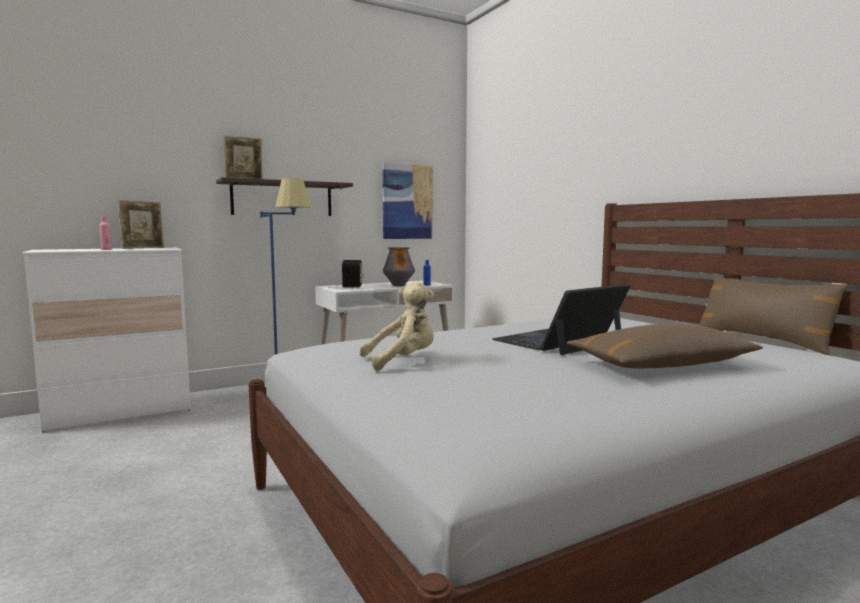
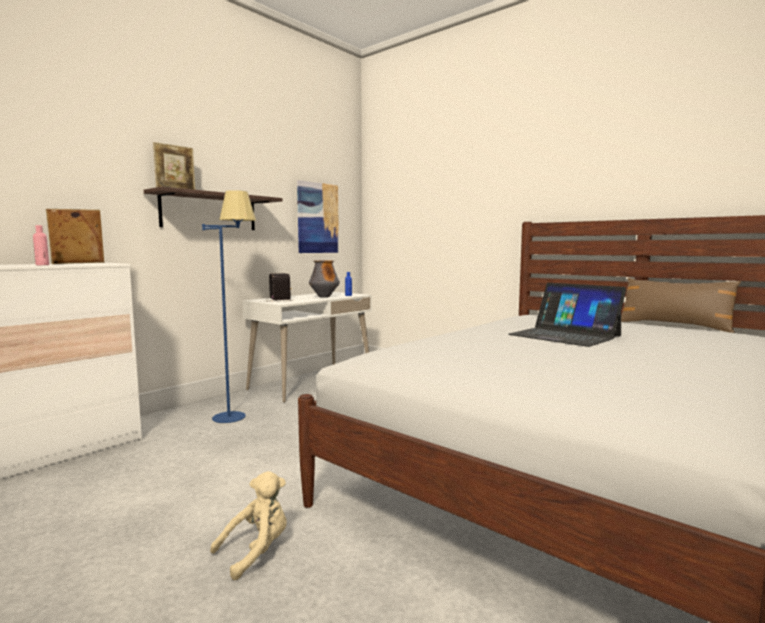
camera: 20 degrees left, 0 degrees up
(143, 248) = (78, 263): picture frame -> picture frame turned 150 degrees counterclockwise
(402, 361) = (487, 361): beige plush toy -> beige plush toy (256, 551)
(558, 341) = (565, 335): laptop -> laptop turned 75 degrees counterclockwise
(663, 365) = (675, 347): brown pillow -> none

